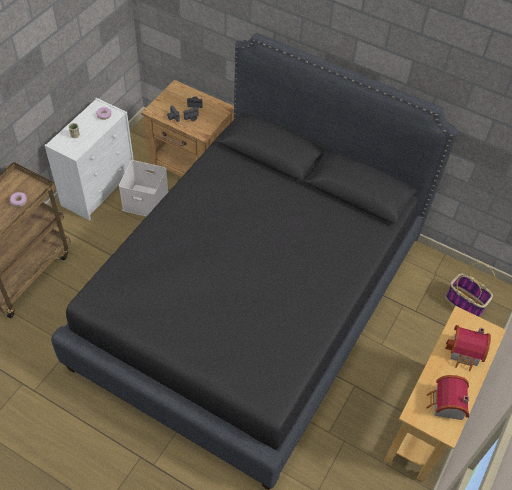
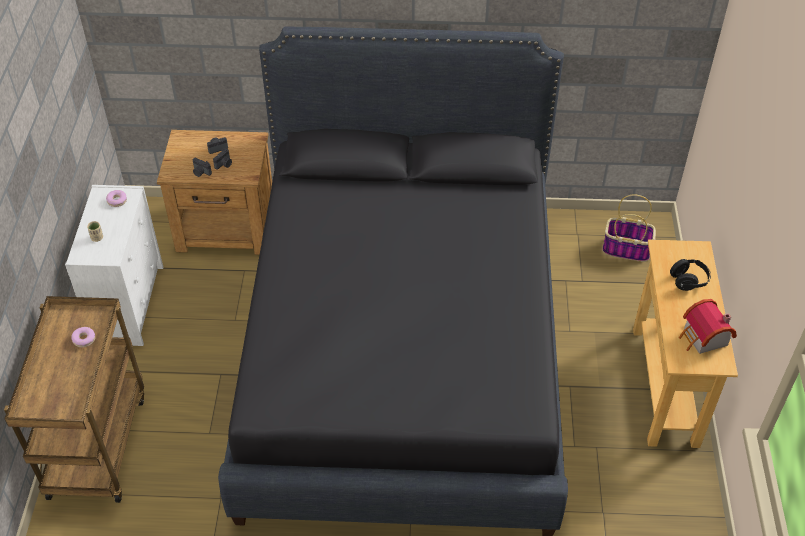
camera: 25 degrees left, 5 degrees down
(144, 201) = (198, 295): white storage box -> none
(465, 353) = (688, 281): toy house -> black headphones

